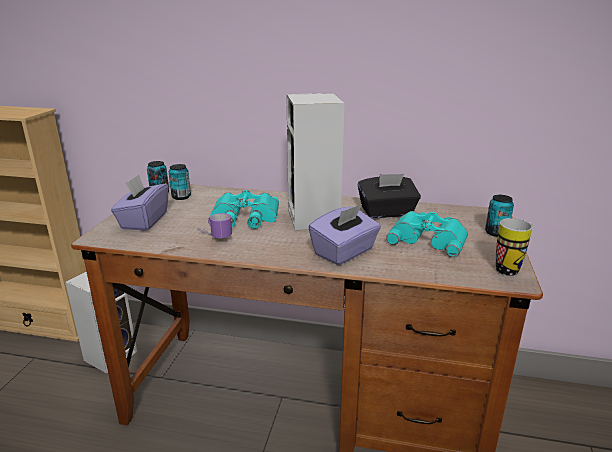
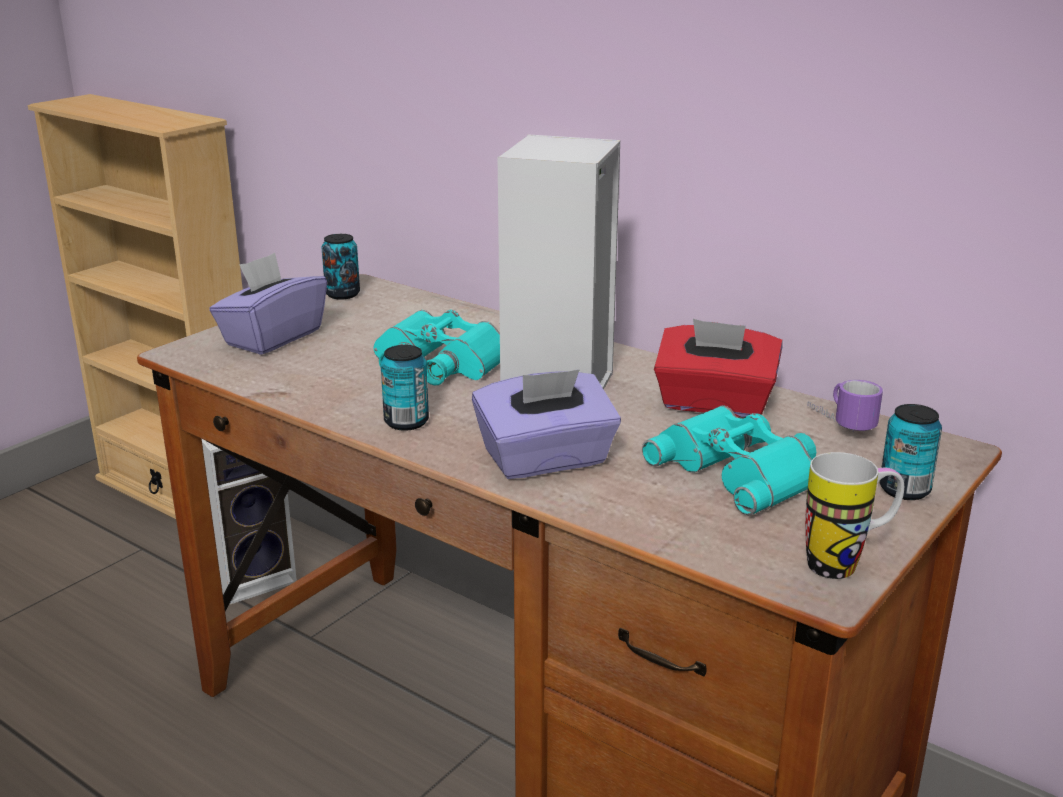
camera: 25 degrees right, 0 degrees up
(181, 197) = (370, 306): can -> can (406, 422)
(213, 236) = (352, 386): mug -> mug (837, 424)
(387, 212) = (714, 404): black tissue box -> red tissue box

